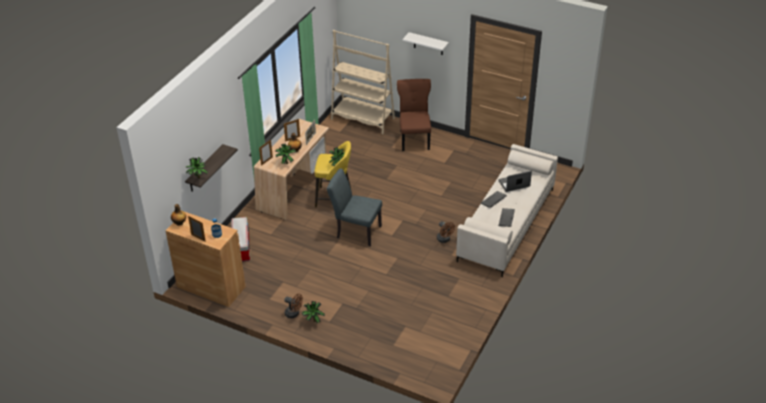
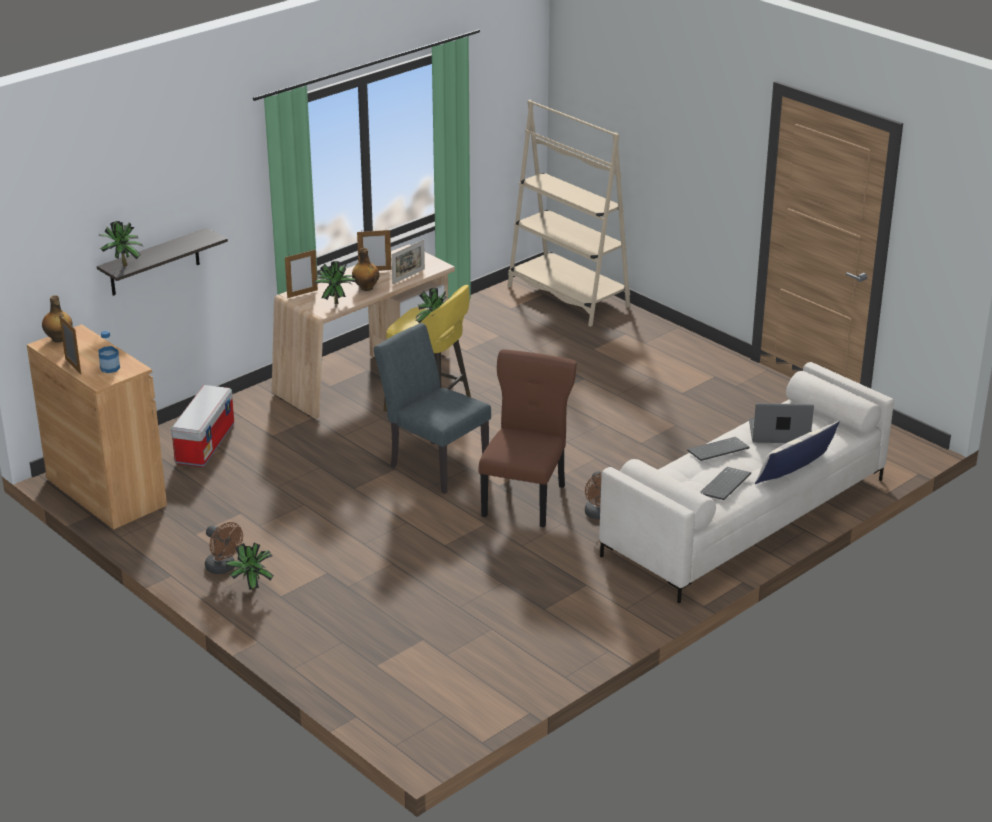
camera: 20 degrees right, 10 degrees down
(414, 139) = (647, 345): brown chair -> brown chair (526, 499)
(428, 44) = (697, 145): white shelf -> none
(530, 202) = (794, 470): none -> pillow

